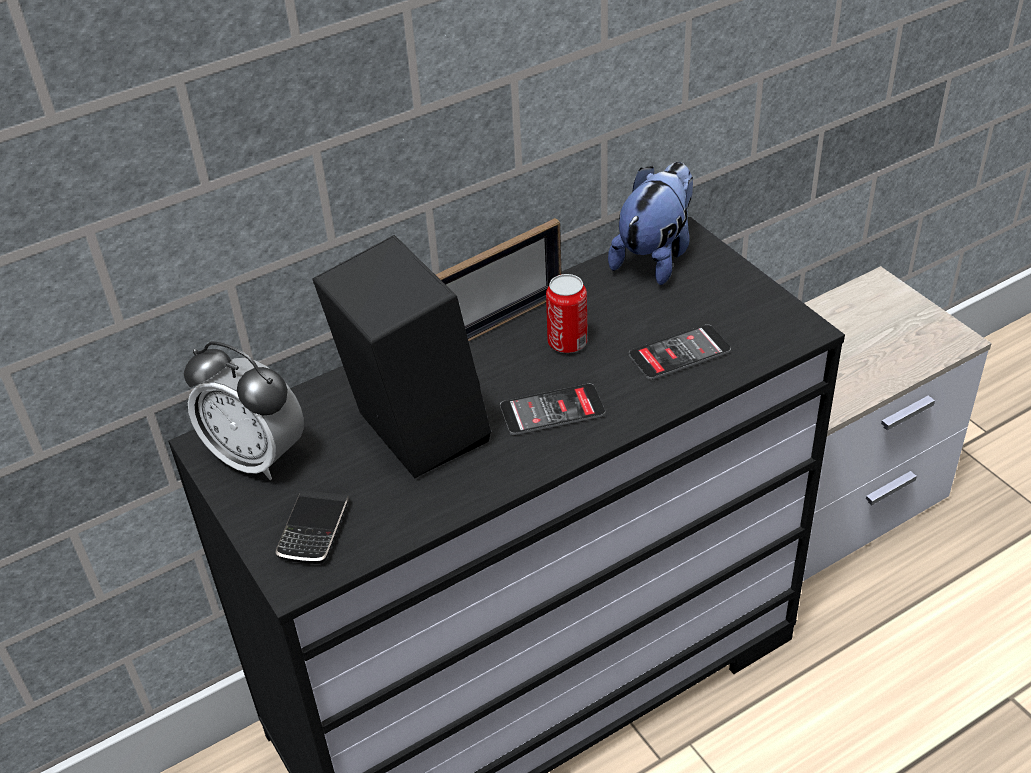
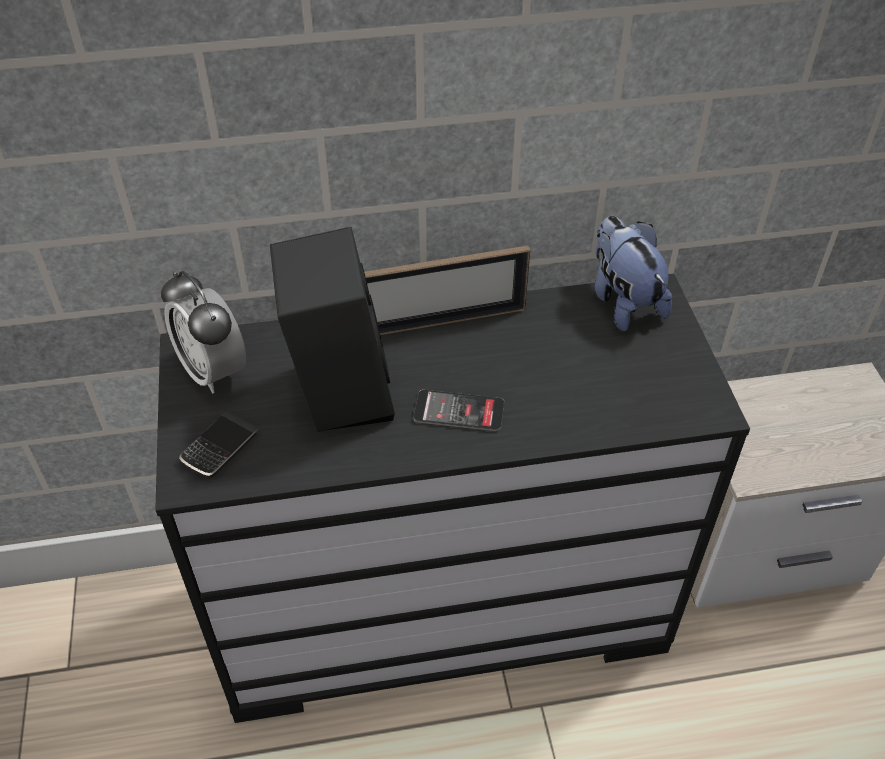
camera: 20 degrees right, 5 degrees up
(567, 342) = (505, 355): can -> none
(655, 256) = (623, 301): plush toy -> plush toy turned 75 degrees counterclockwise
(679, 353) = (593, 396): phone -> none

